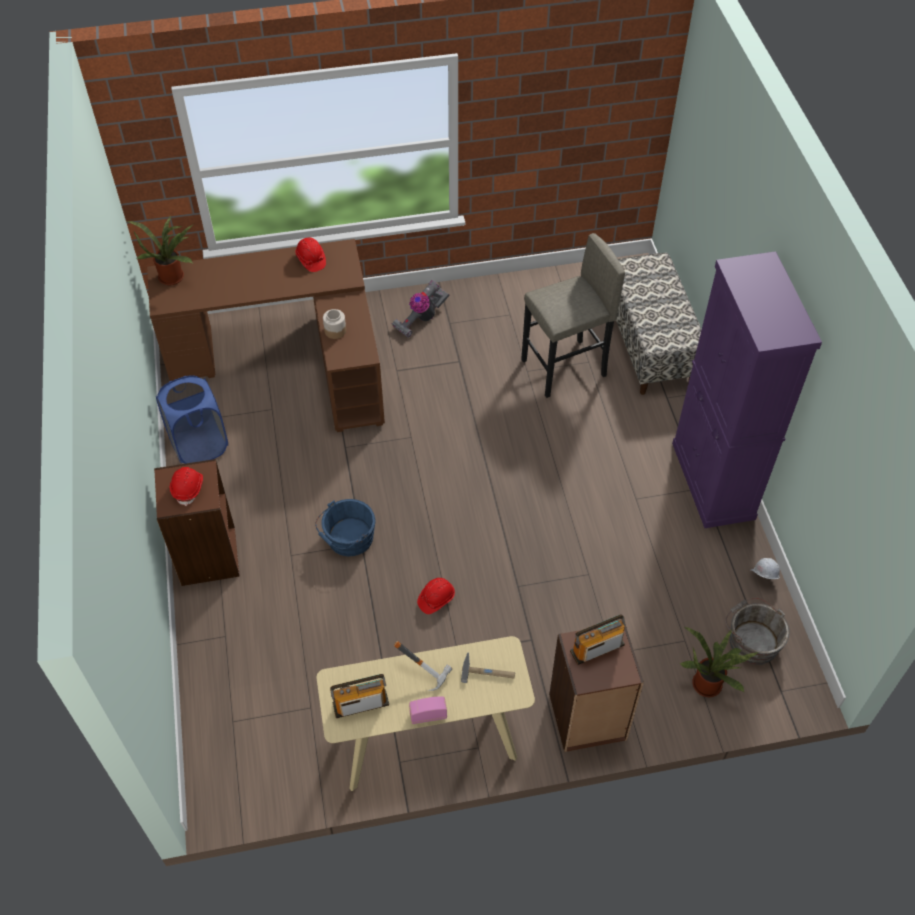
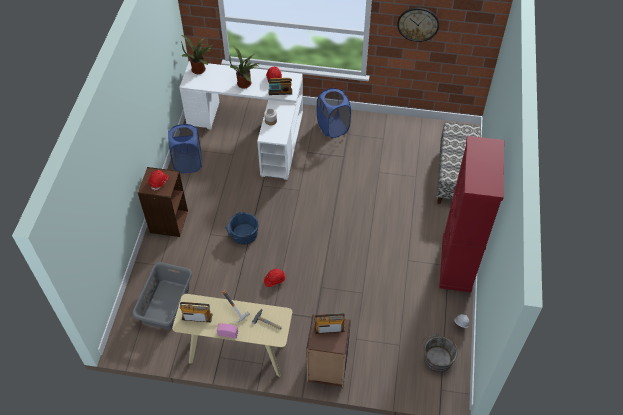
camera: 20 degrees right, 0 degrees up
(265, 702) = (165, 304): none -> grey laundry basket
(291, 359) = (254, 130): brown desk -> white desk
(331, 278) = (280, 92): none -> radio
(421, 319) = (333, 127): vacuum cleaner -> blue laundry basket
(539, 105) = (418, 24): none -> wall clock
(564, 368) = (400, 176): grey stool -> none
(708, 682) = (402, 371): potted plant -> potted plant (245, 83)
(713, 481) = (456, 263): purple cabinet -> red cabinet

